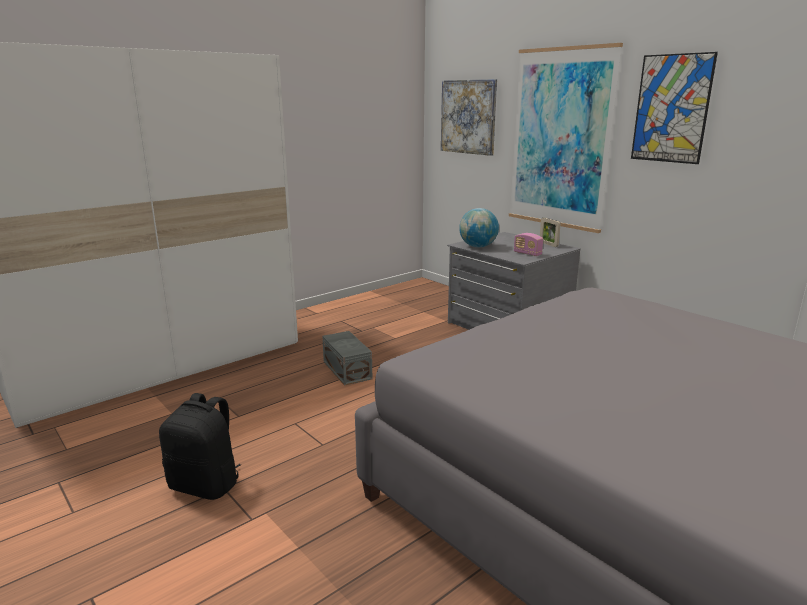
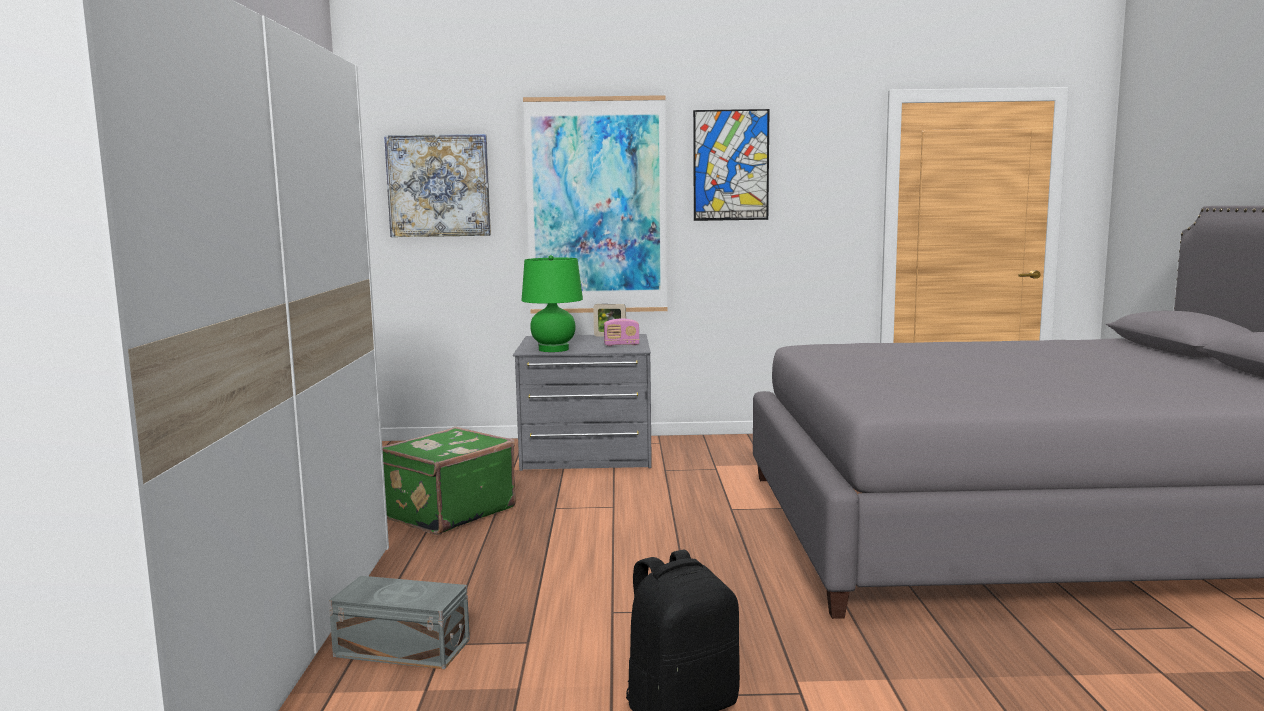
camera: 50 degrees left, 10 degrees down
(347, 369) = (528, 547): grey storage box -> grey storage box (401, 647)
(363, 333) = (446, 512): none -> green suitcase
(478, 246) = (553, 349): globe -> green table lamp

